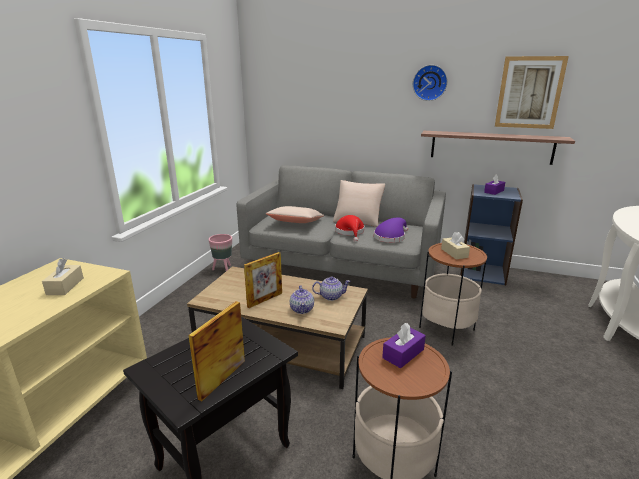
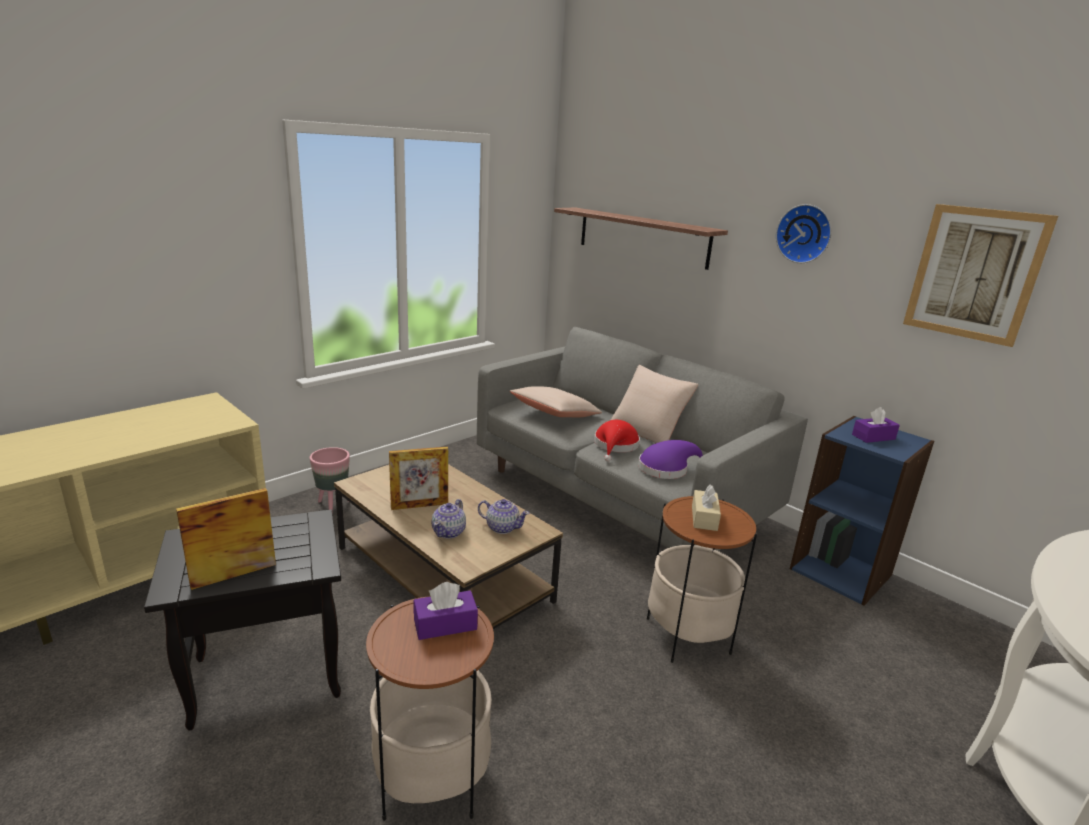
camera: 25 degrees right, 0 degrees up
(65, 286) = (185, 424): beige tissue box -> none
(223, 269) = (460, 455): pink planter -> pink planter (333, 505)
(491, 147) = (894, 358): shelf -> shelf (642, 237)

